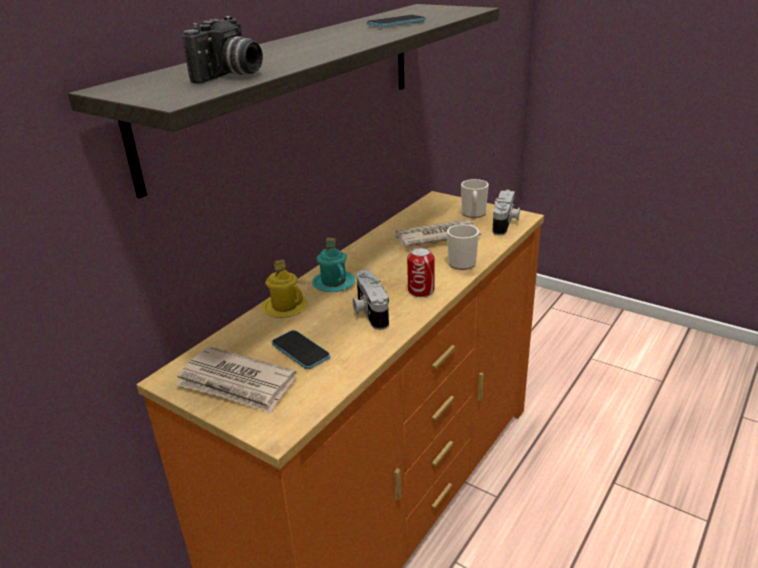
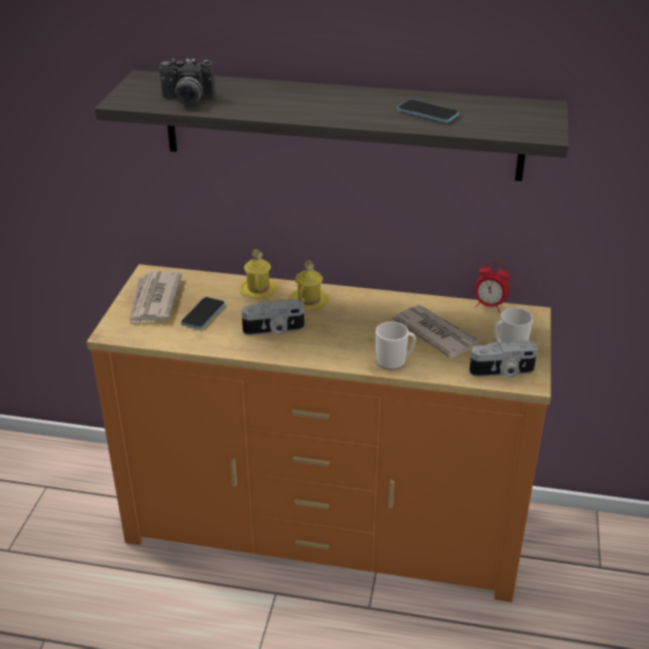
camera: 65 degrees right, 5 degrees up
(333, 283) = (309, 301): turquoise mug -> yellow mug
(369, 311) = (274, 330): camera -> camera turned 150 degrees counterclockwise
(413, 209) = (489, 306): none -> alarm clock
(421, 290) = (323, 348): can -> none

